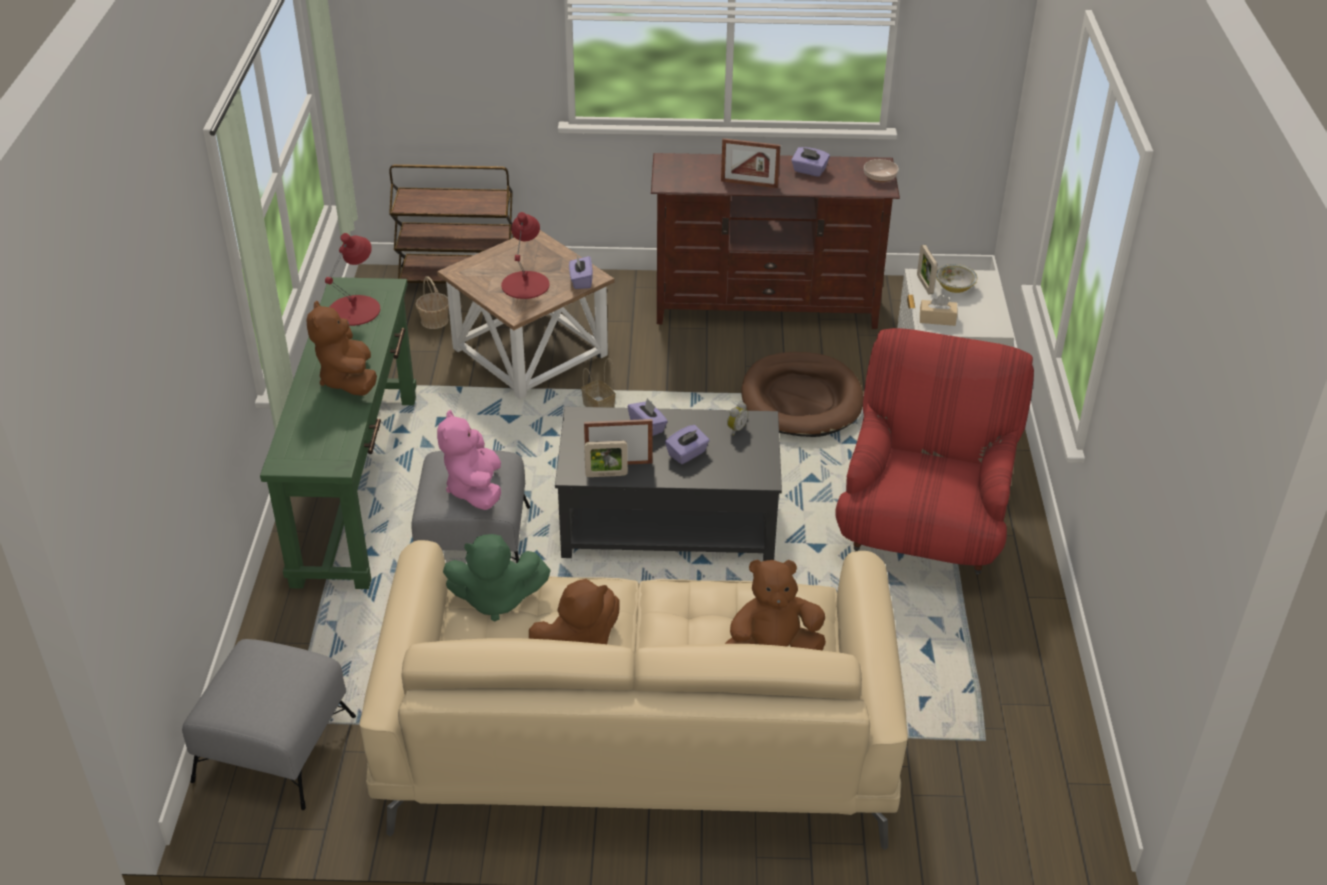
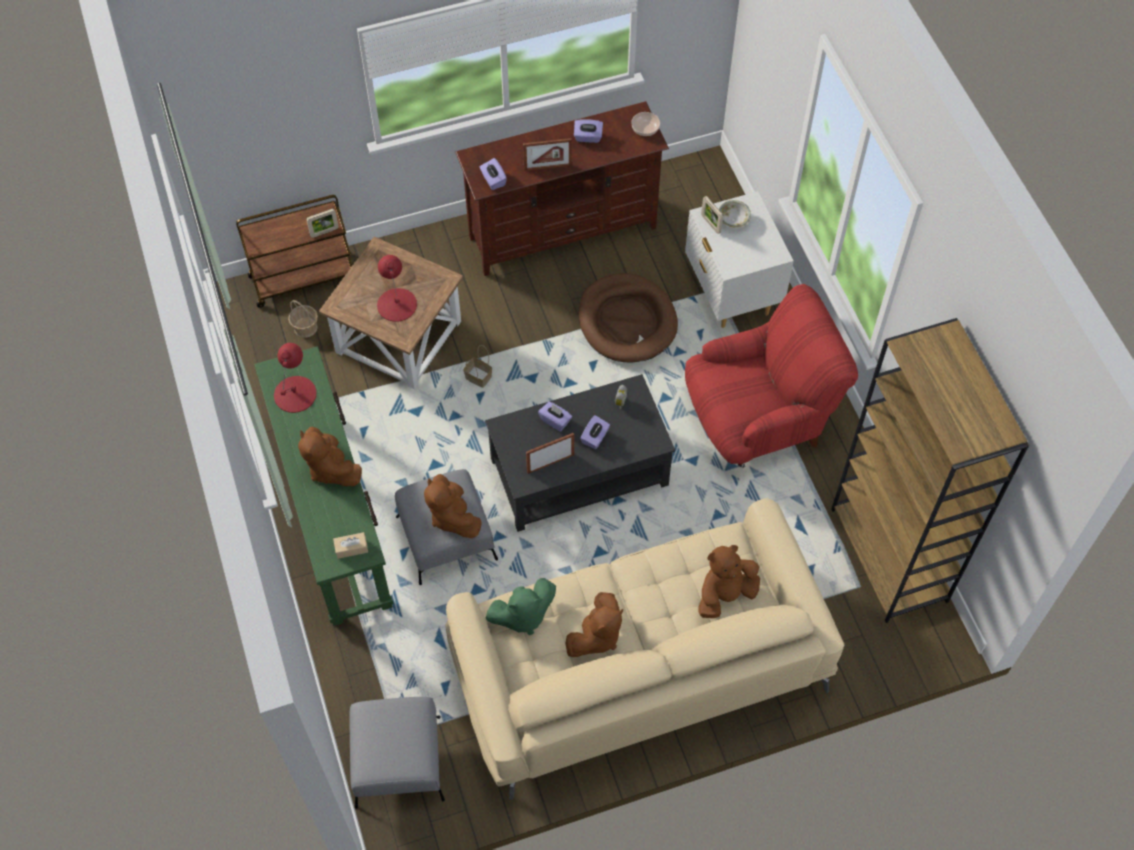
camera: 20 degrees left, 20 degrees up
(475, 489) = (452, 516): pink plush toy -> brown plush toy
(581, 281) = (438, 287): purple tissue box -> purple tissue box (493, 180)
(606, 475) = (546, 477): picture frame -> picture frame (324, 232)
(922, 528) = (758, 418): red armchair -> red armchair turned 75 degrees clockwise
(937, 319) = (732, 258): beige tissue box -> beige tissue box (351, 548)
(1041, 717) = (889, 555): none -> brown bookcase

